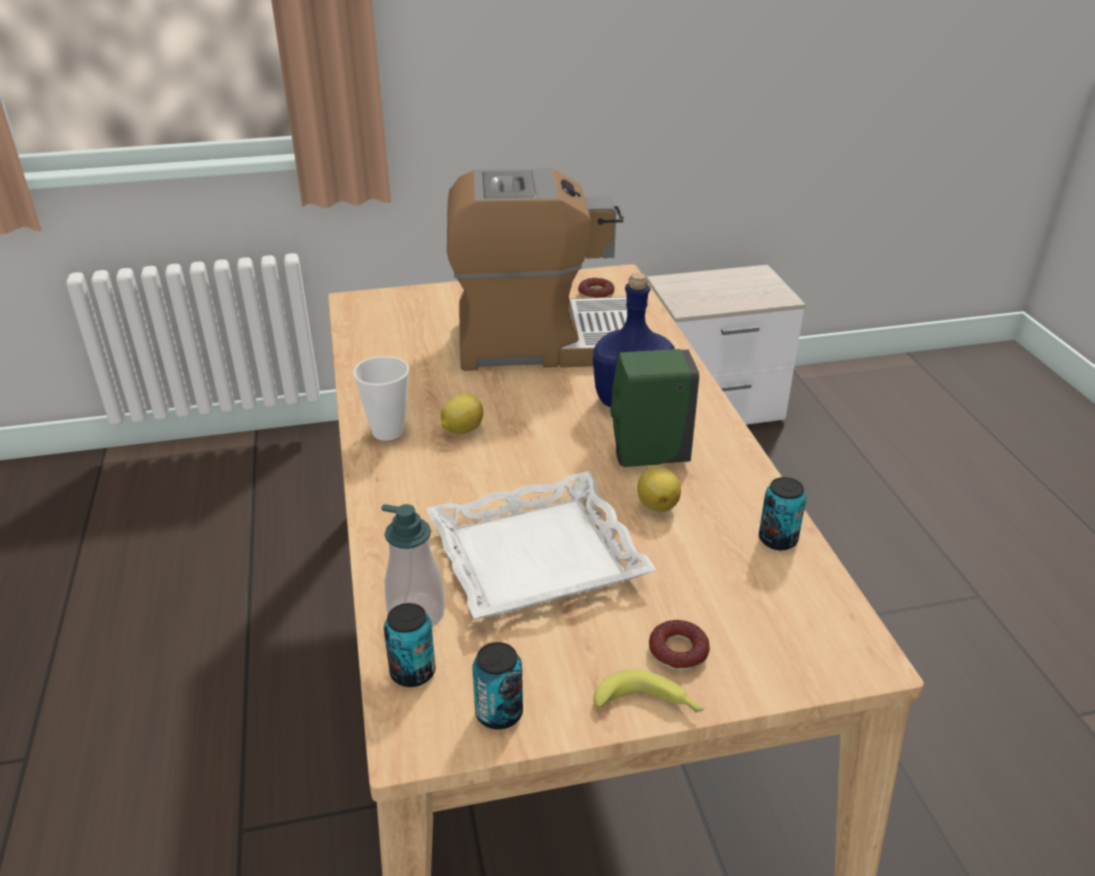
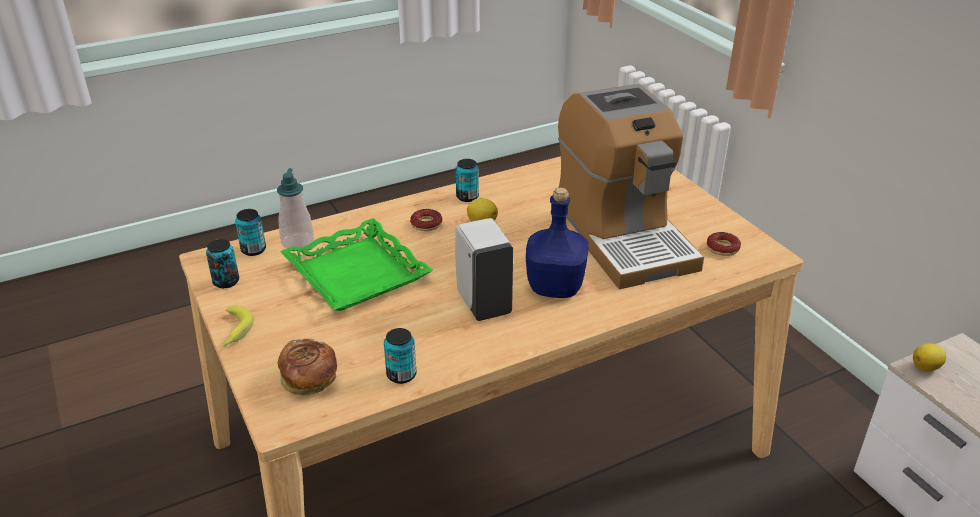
camera: 75 degrees right, 0 degrees up
(388, 431) = (467, 197): cup -> can
(537, 557) = (355, 273): white tray -> green tray
(646, 456) = (483, 303): green soap dispenser -> white soap dispenser
(657, 504) = (425, 315): lemon -> lemon (926, 367)
(678, 651) = (279, 338): donut -> donut (426, 224)
(779, 624) = (309, 380): none -> bread

